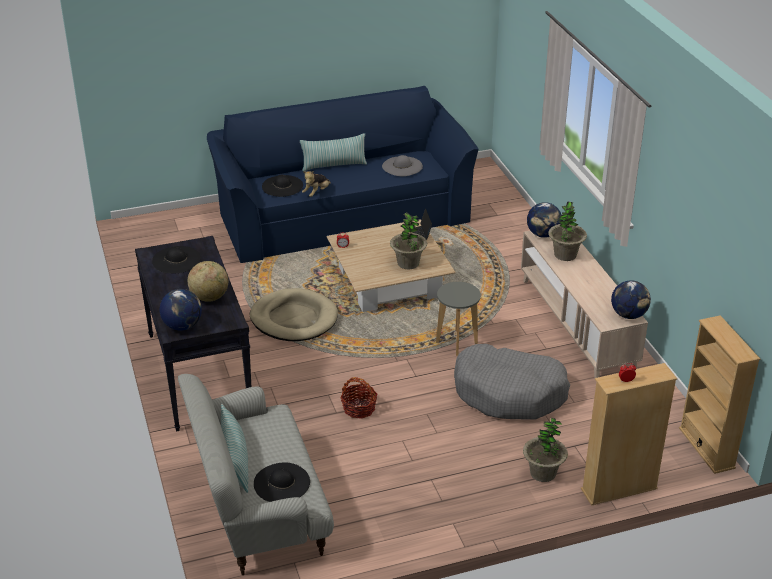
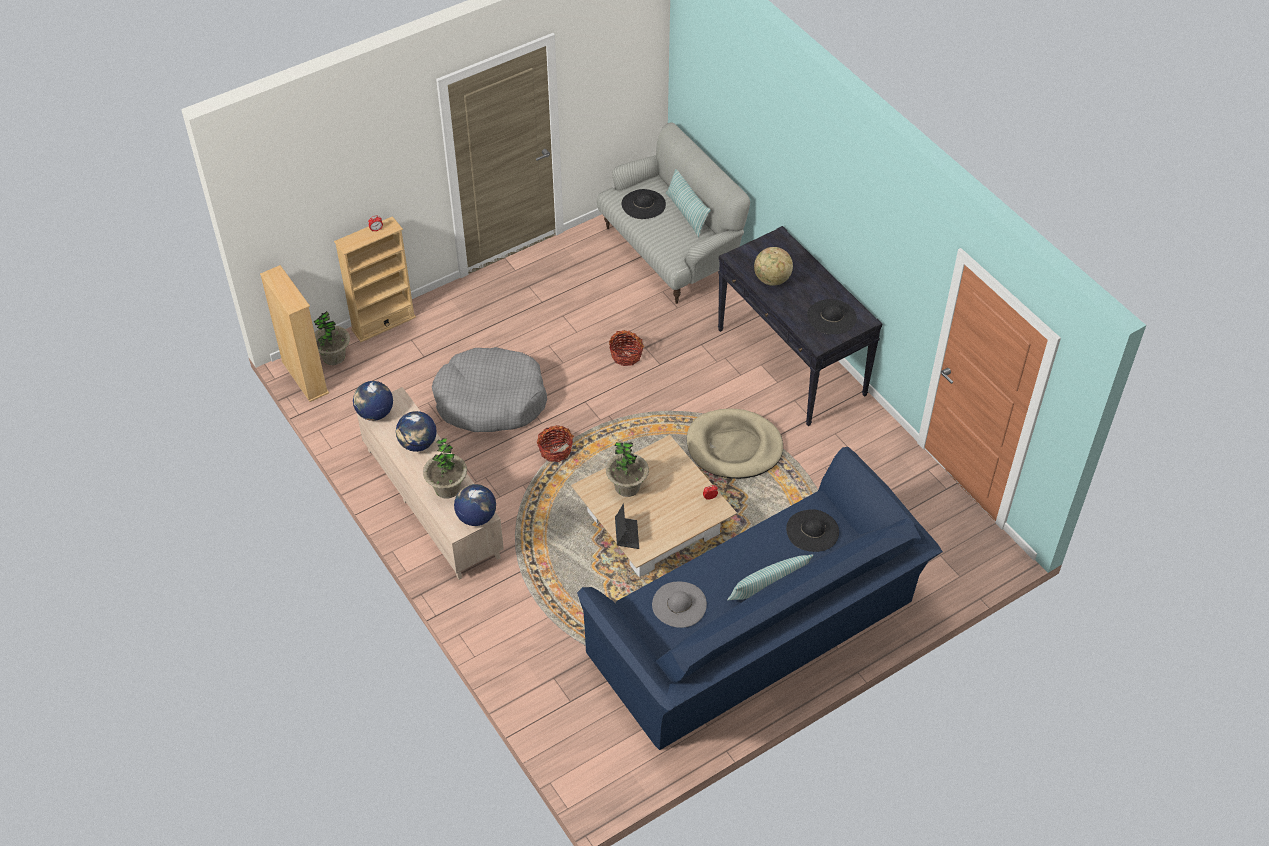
camera: 165 degrees right, 15 degrees up
(182, 326) = (776, 245): globe -> globe (418, 444)
(316, 192) = (765, 527): plush toy -> none
(456, 343) = (555, 450): grey stool -> basket
(543, 473) = (449, 325): potted plant -> potted plant (333, 356)

